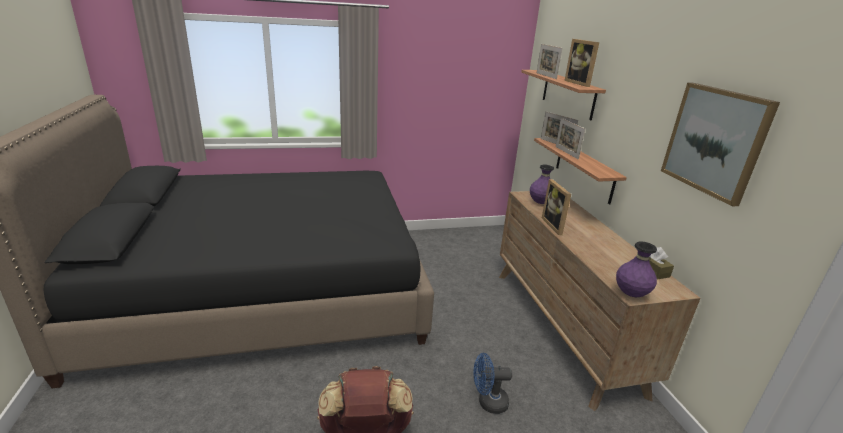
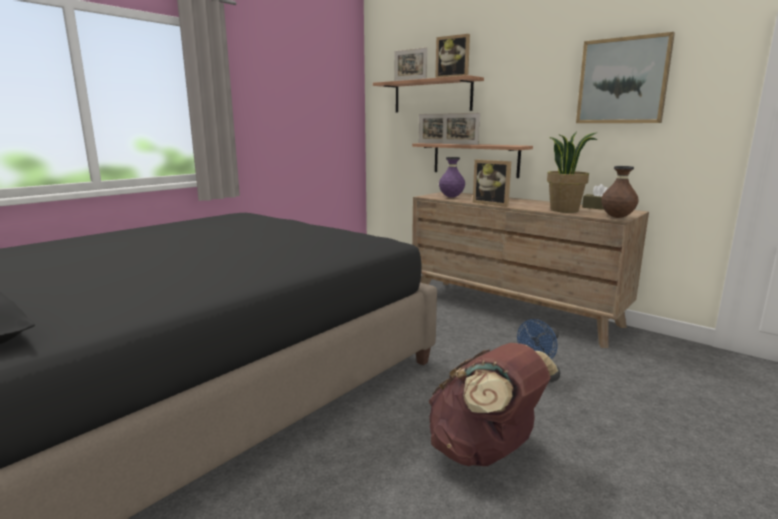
camera: 35 degrees left, 10 degrees down
(604, 261) = (564, 210): none -> potted plant
(631, 294) = (617, 217): purple vase -> brown vase

